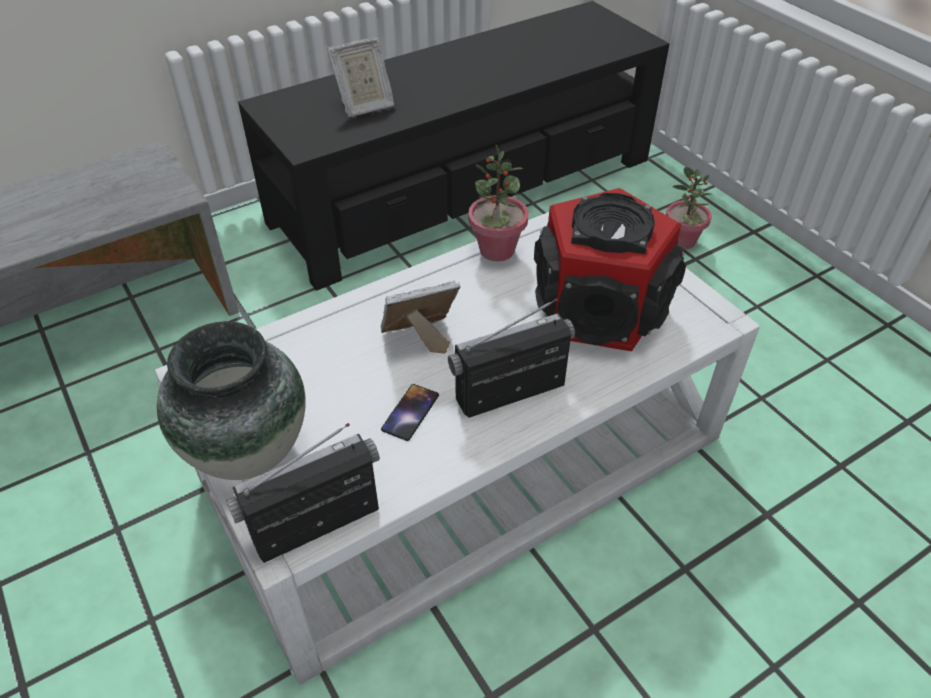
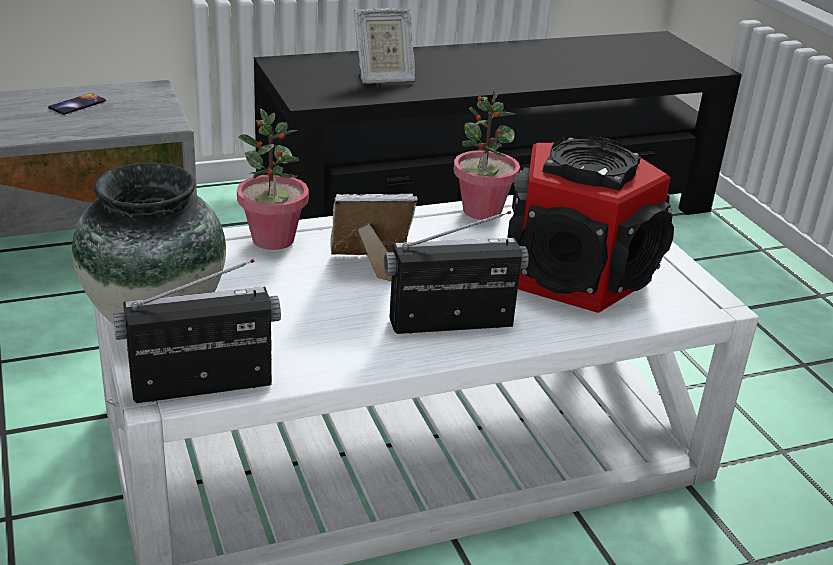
camera: 10 degrees right, 15 degrees down
(410, 412) = (336, 320): phone -> phone (77, 104)
(682, 241) = (729, 290): potted plant -> potted plant (273, 240)

